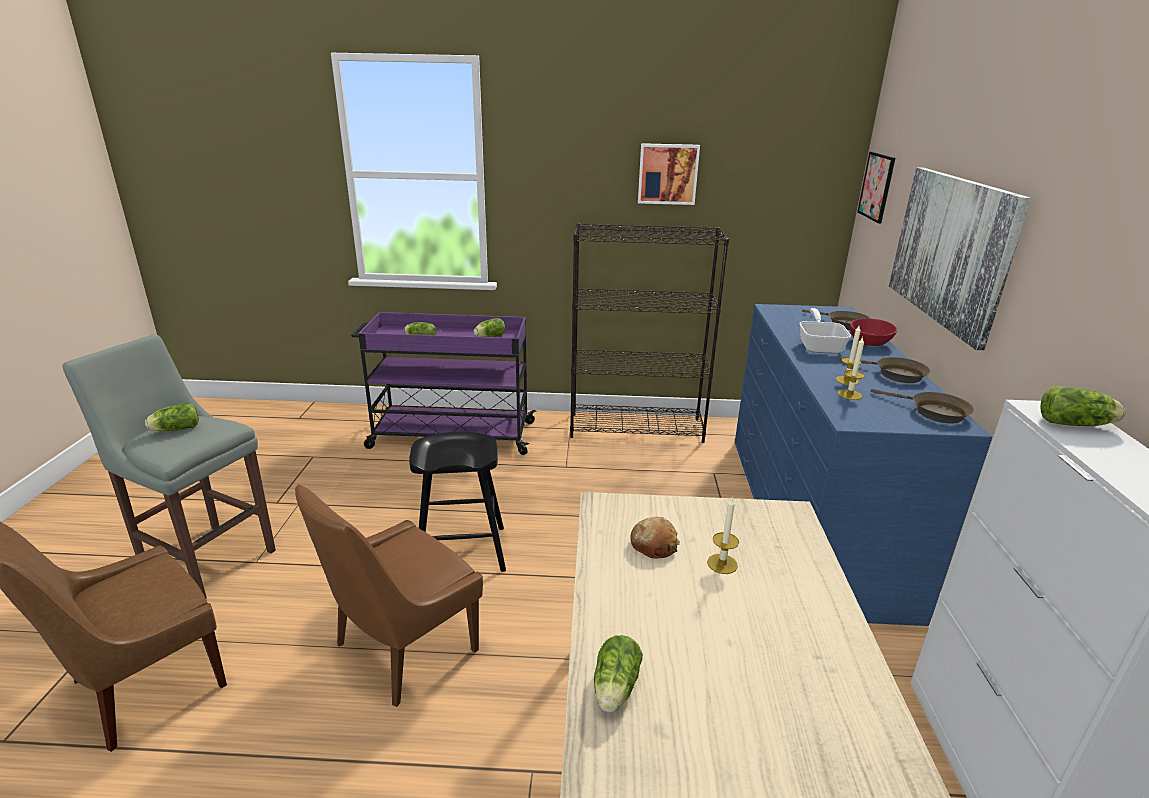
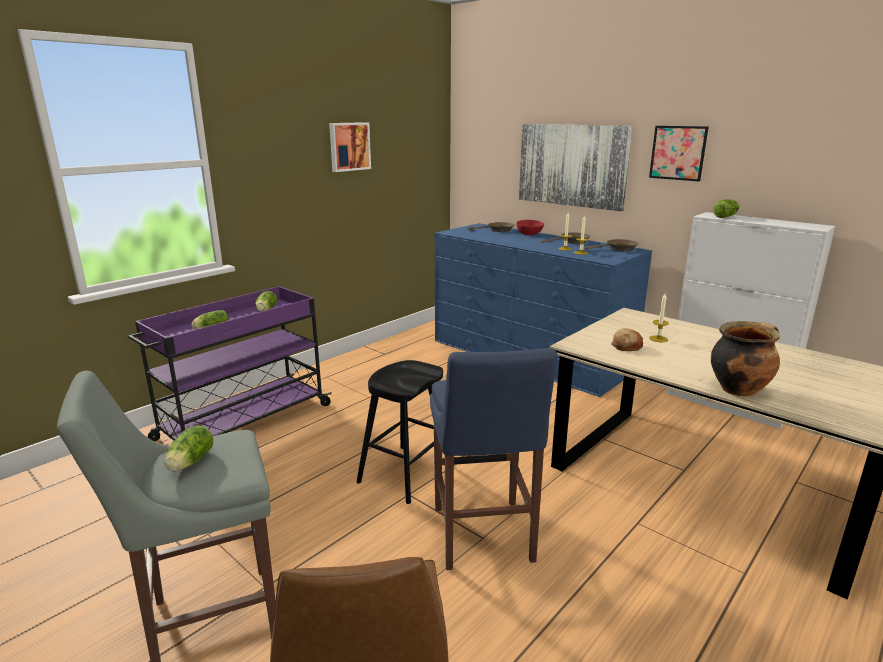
camera: 50 degrees left, 5 degrees down
(402, 650) = (483, 537): brown chair -> blue stool
(614, 689) = (738, 389): lettuce -> cooking pot
(637, 428) = (367, 357): black bookcase -> none
(820, 346) = (517, 240): frying pan -> none
(876, 186) = (473, 143): picture -> picture (678, 153)

